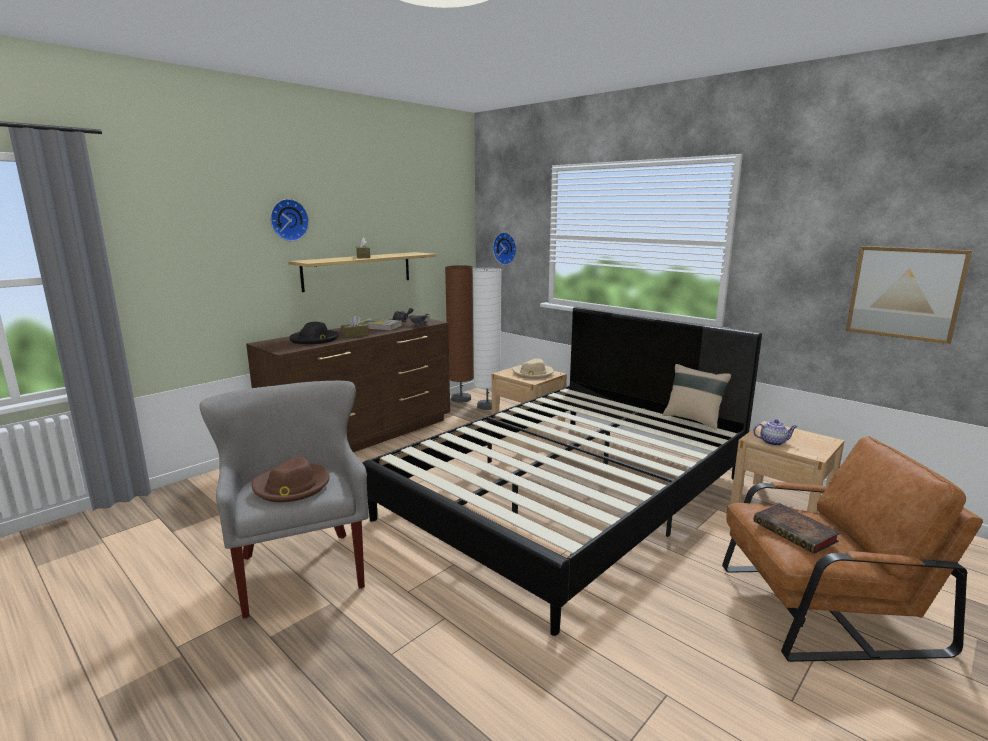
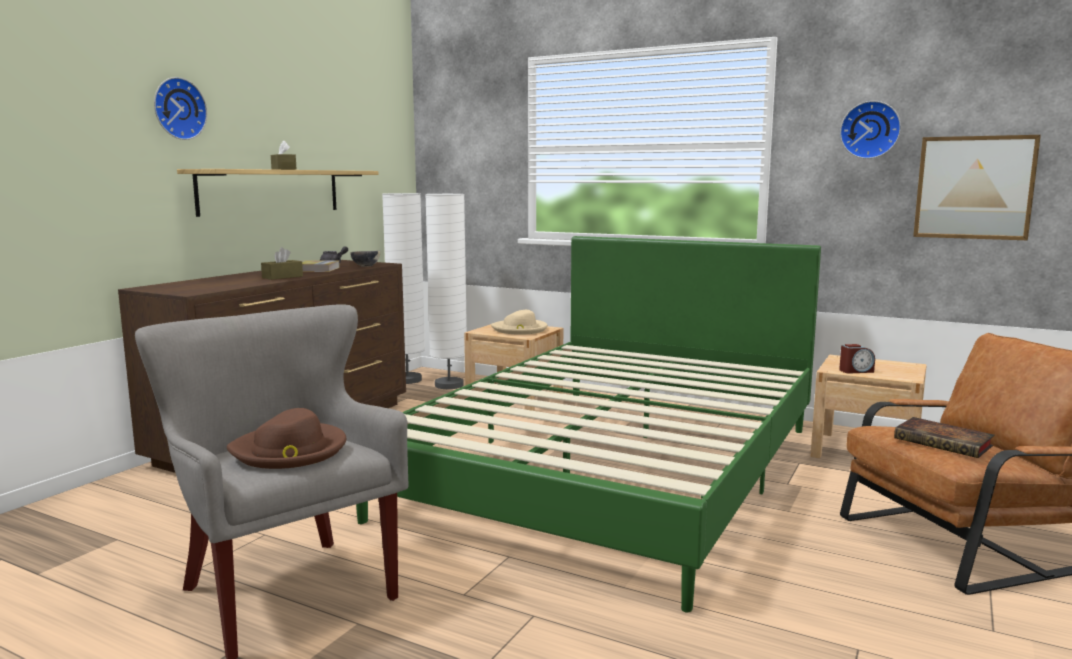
camera: 15 degrees left, 5 degrees down
(314, 339) = (225, 282): black hat -> none
(461, 399) = (407, 380): brown floor lamp -> white floor lamp
(506, 248) = (463, 170): wall clock -> wall clock (870, 130)
(568, 497) = (616, 469): black bed -> green bed
(693, 419) = (744, 363): beige pillow -> none
(773, 442) = (856, 371): teapot -> alarm clock

